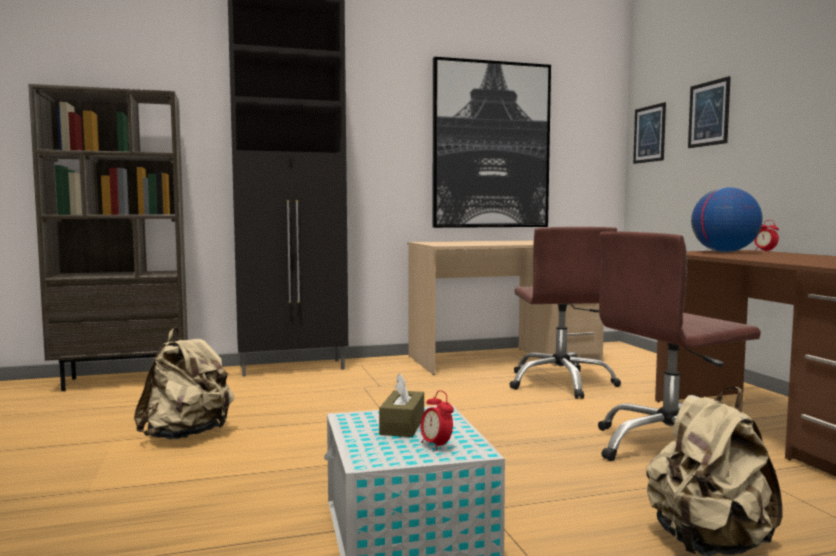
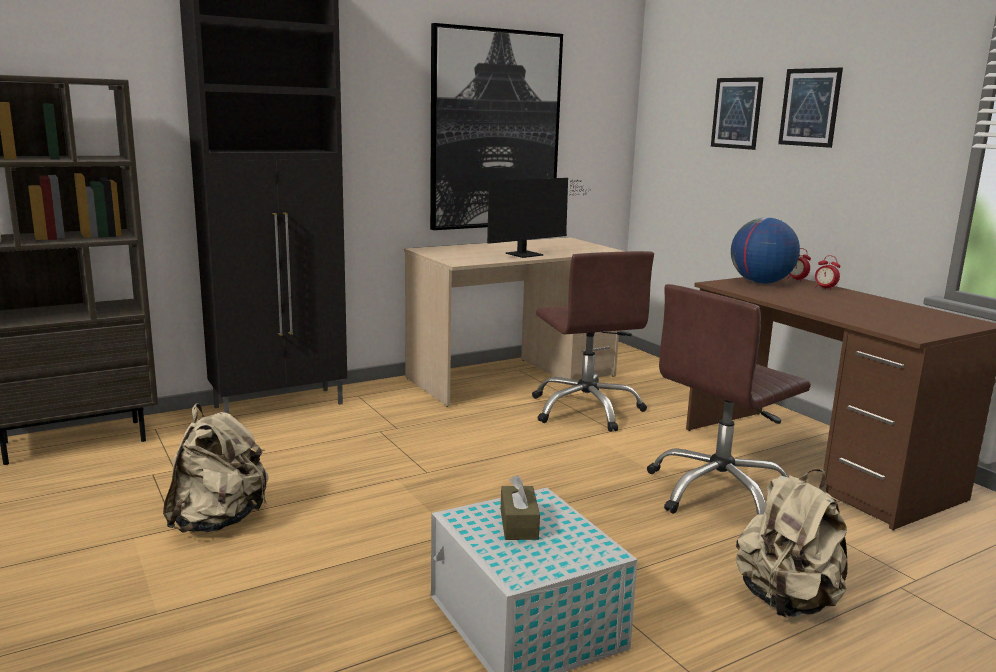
camera: 15 degrees left, 10 degrees up
(436, 446) = (567, 549): alarm clock -> alarm clock (824, 288)
(513, 243) = (529, 254): none -> monitor
(649, 134) = (665, 120): picture -> picture (809, 107)

